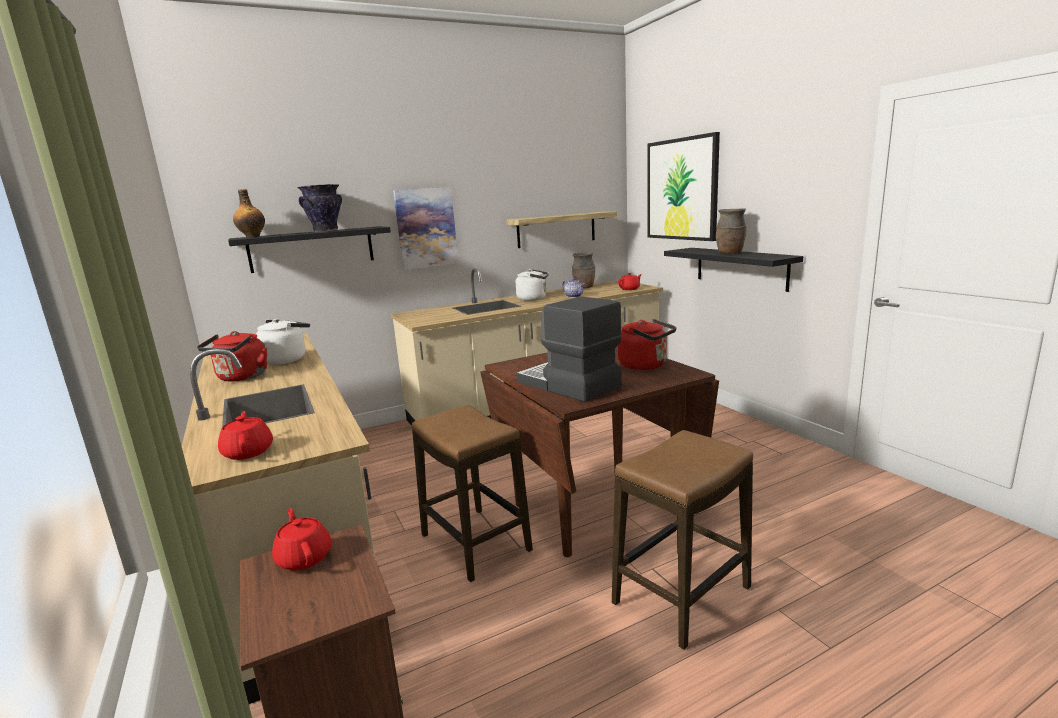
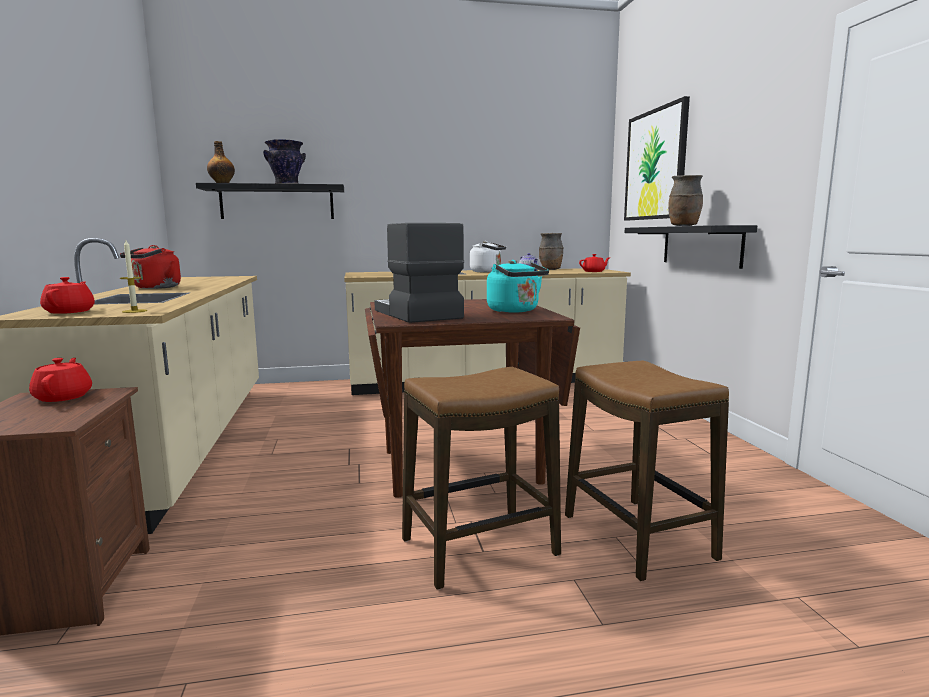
camera: 15 degrees right, 5 degrees down
(286, 359) = (208, 283): white kettle -> none
(322, 439) = (134, 311): none -> candle
(426, 228) = (388, 193): picture -> none
(475, 543) = (322, 472): stool -> stool (636, 537)
(556, 229) = (527, 207): shelf -> none
(645, 365) = (515, 311): red kettle -> turquoise kettle

